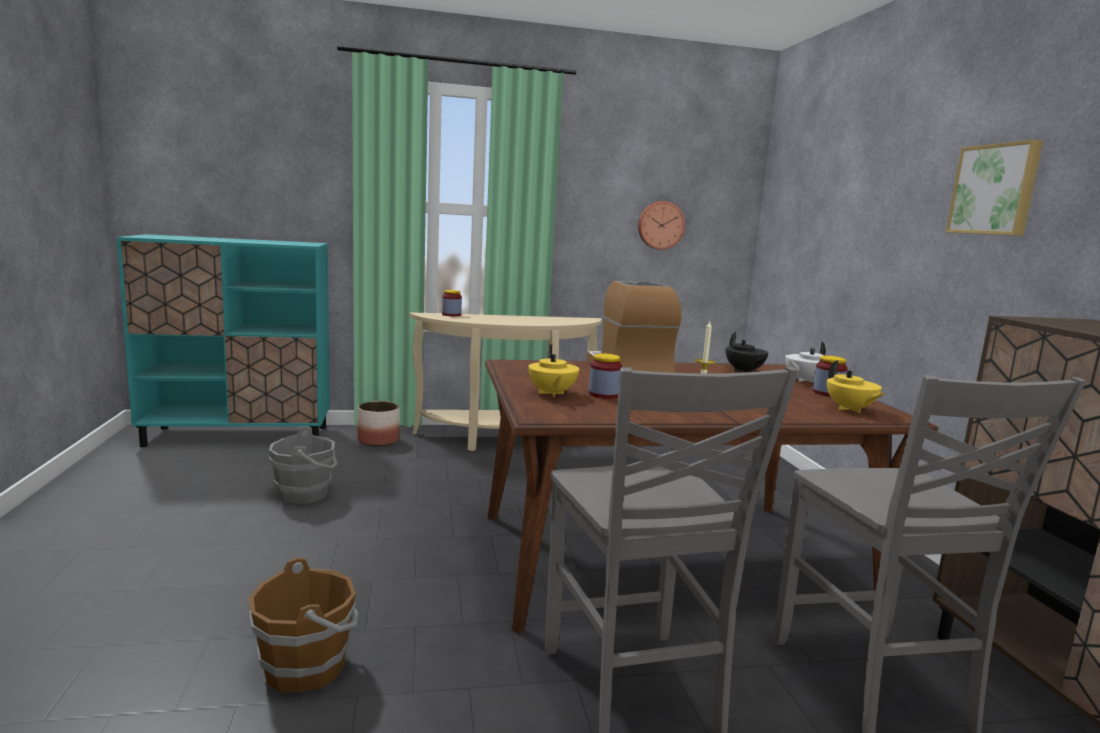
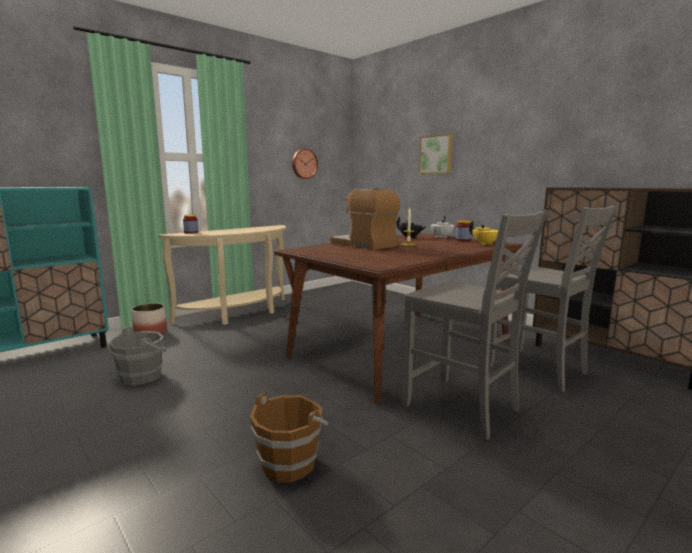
camera: 30 degrees left, 0 degrees up
(551, 393) = (356, 258): yellow teapot -> none
(604, 394) = (381, 254): jar -> none
(995, 190) = (510, 132): picture -> picture (436, 154)

